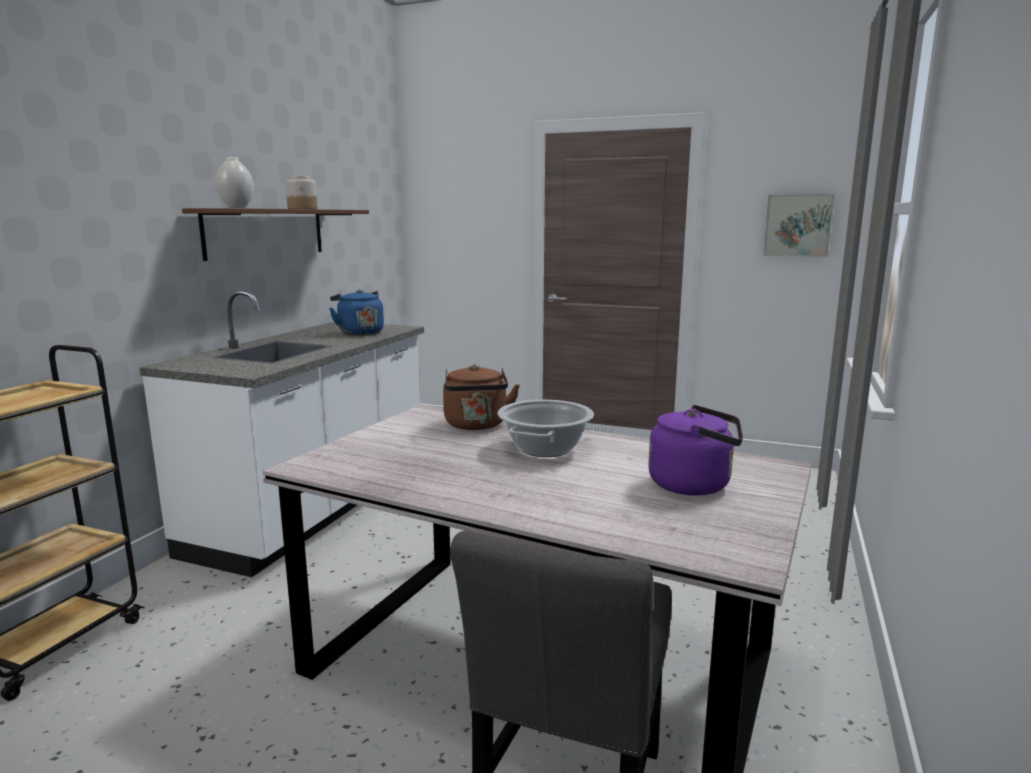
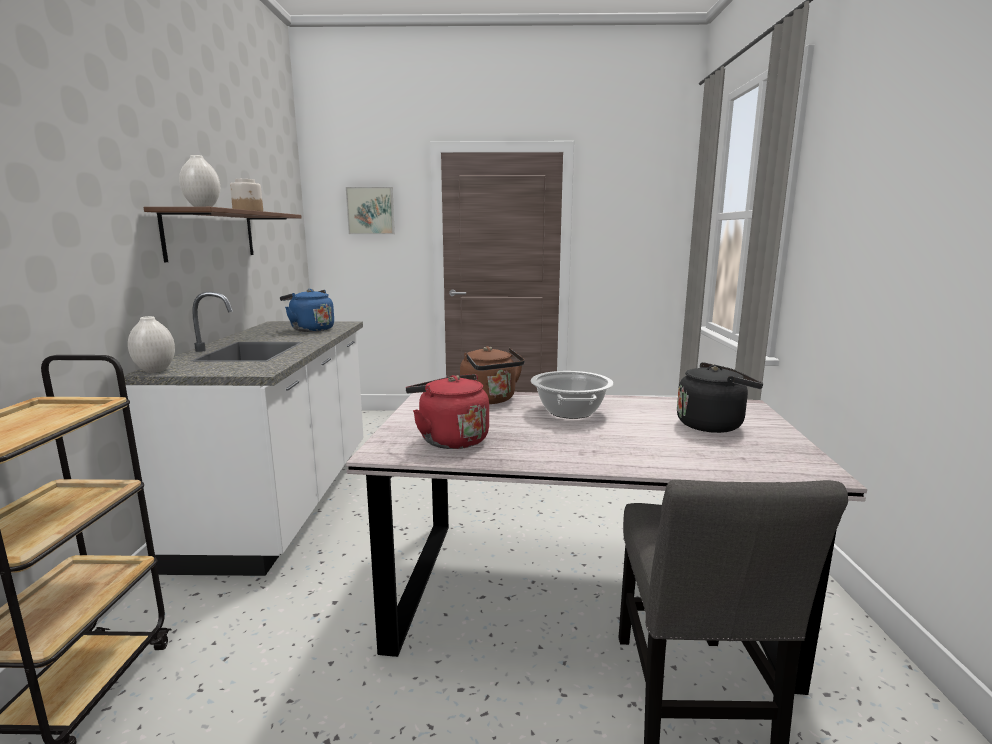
camera: 20 degrees left, 0 degrees up
(171, 364) = (155, 370): none -> white vase
(381, 462) = (450, 439): none -> red kettle
(694, 485) = (713, 425): purple kettle -> black kettle
(797, 225) = (644, 230): picture -> picture (371, 211)

